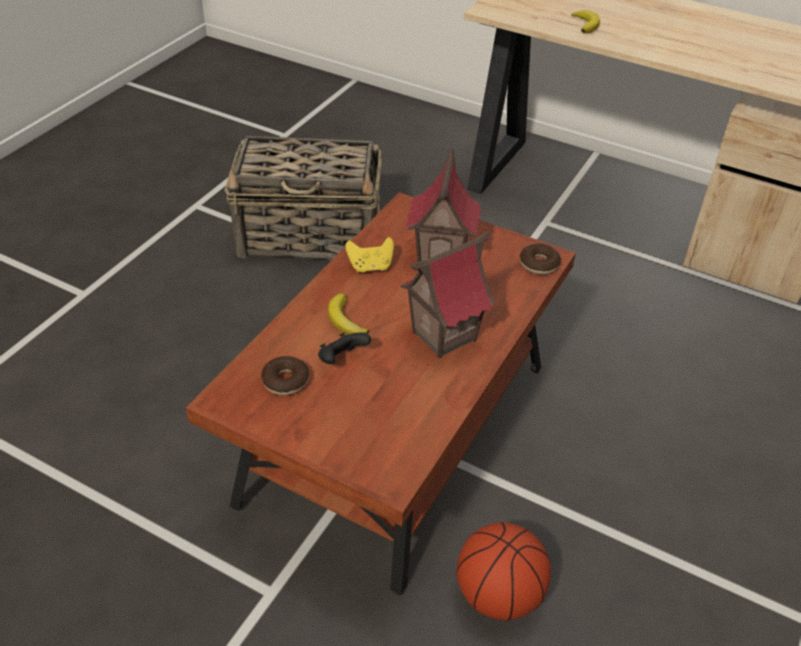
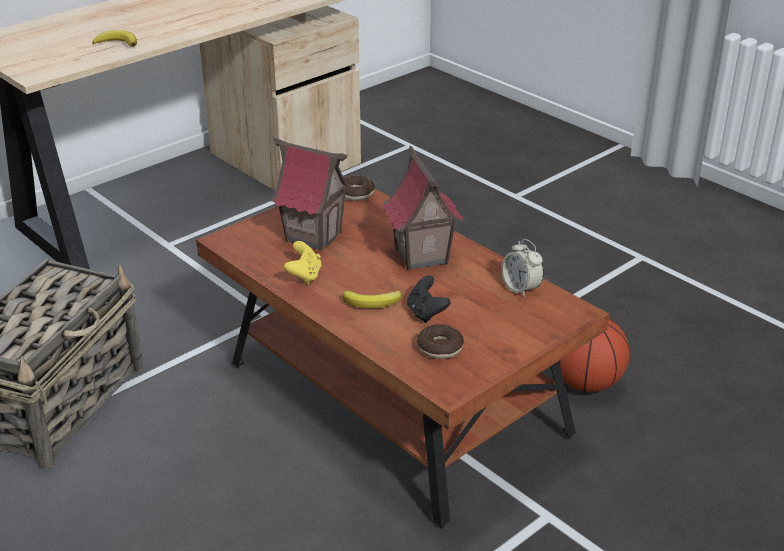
camera: 70 degrees left, 10 degrees down
(419, 424) = (521, 288): none -> alarm clock

